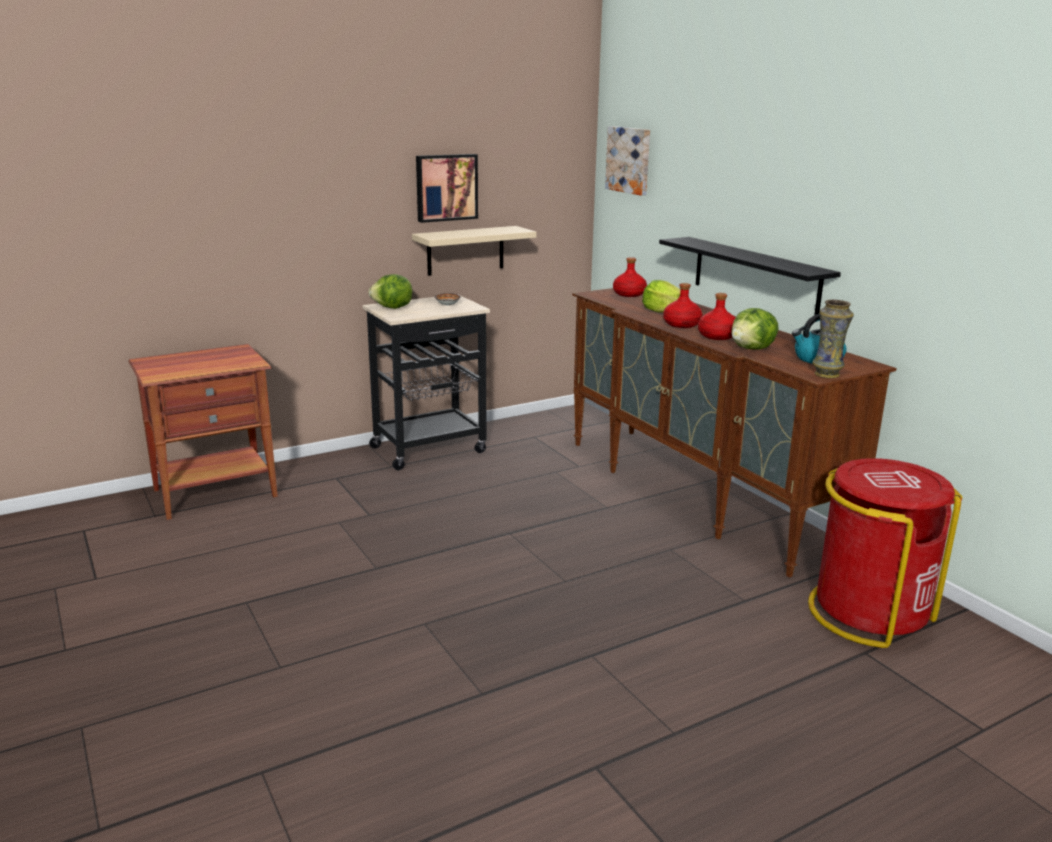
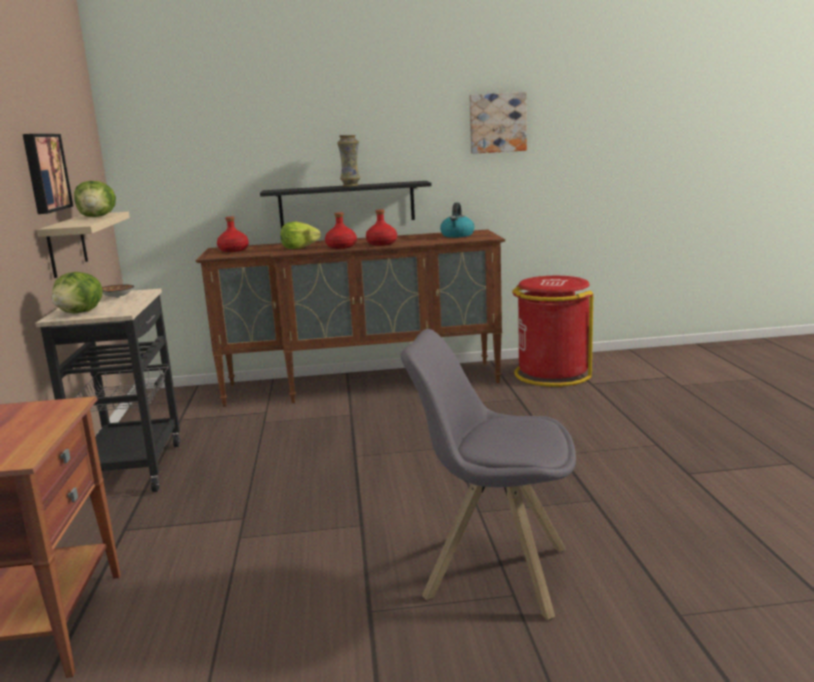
camera: 65 degrees left, 5 degrees down
(313, 651) = (495, 573): none -> grey chair
(629, 160) = (161, 137): picture -> picture (497, 123)
(752, 349) = (421, 241): lettuce -> lettuce (97, 217)
(827, 375) = (489, 236): vase -> vase (351, 186)

